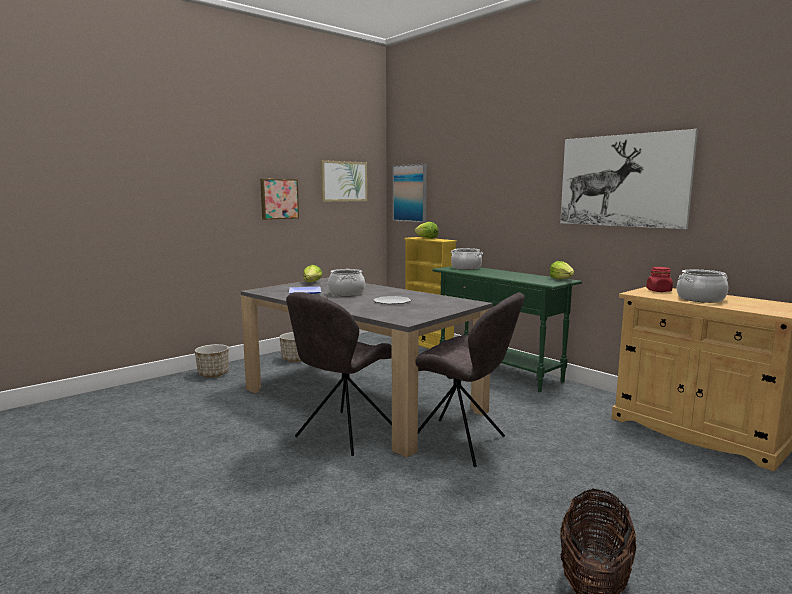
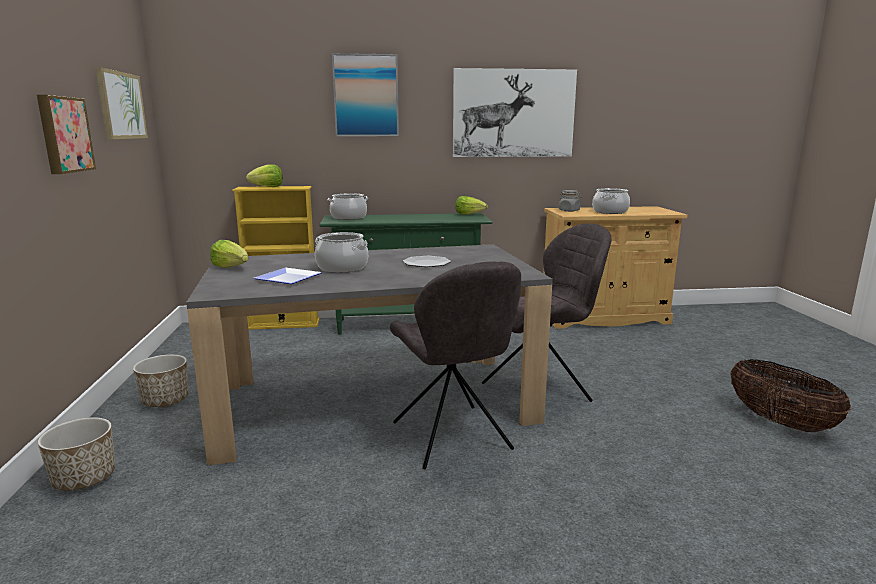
camera: 55 degrees left, 5 degrees up
(410, 193) = (211, 126): picture -> picture (366, 96)
(659, 291) = (569, 211): red jar -> grey jar

